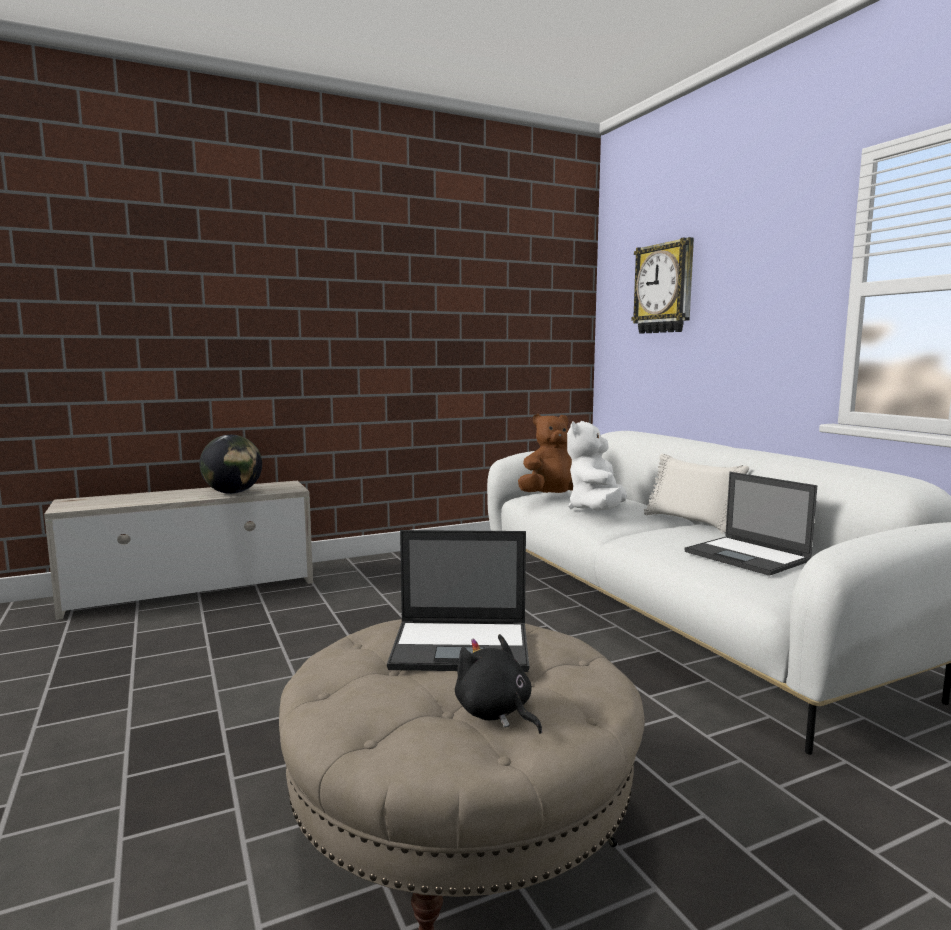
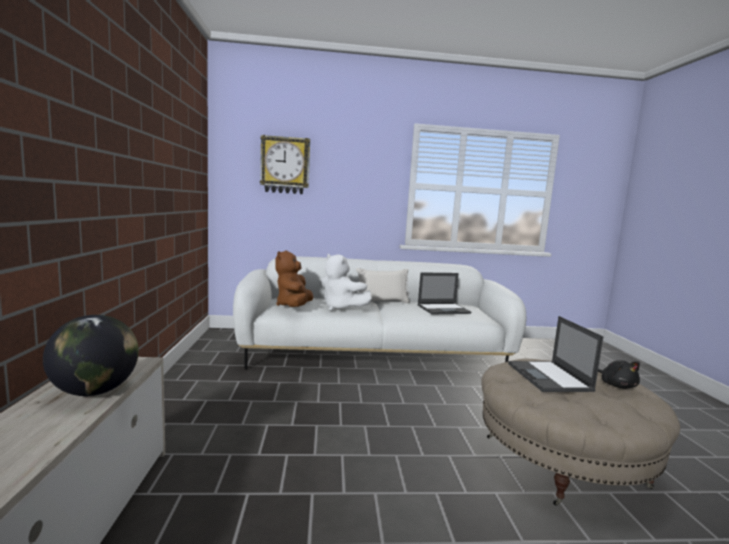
camera: 70 degrees left, 0 degrees up
(463, 646) = (549, 377): laptop -> laptop turned 150 degrees clockwise
(496, 713) = (617, 385): black plush toy -> black plush toy turned 90 degrees counterclockwise

